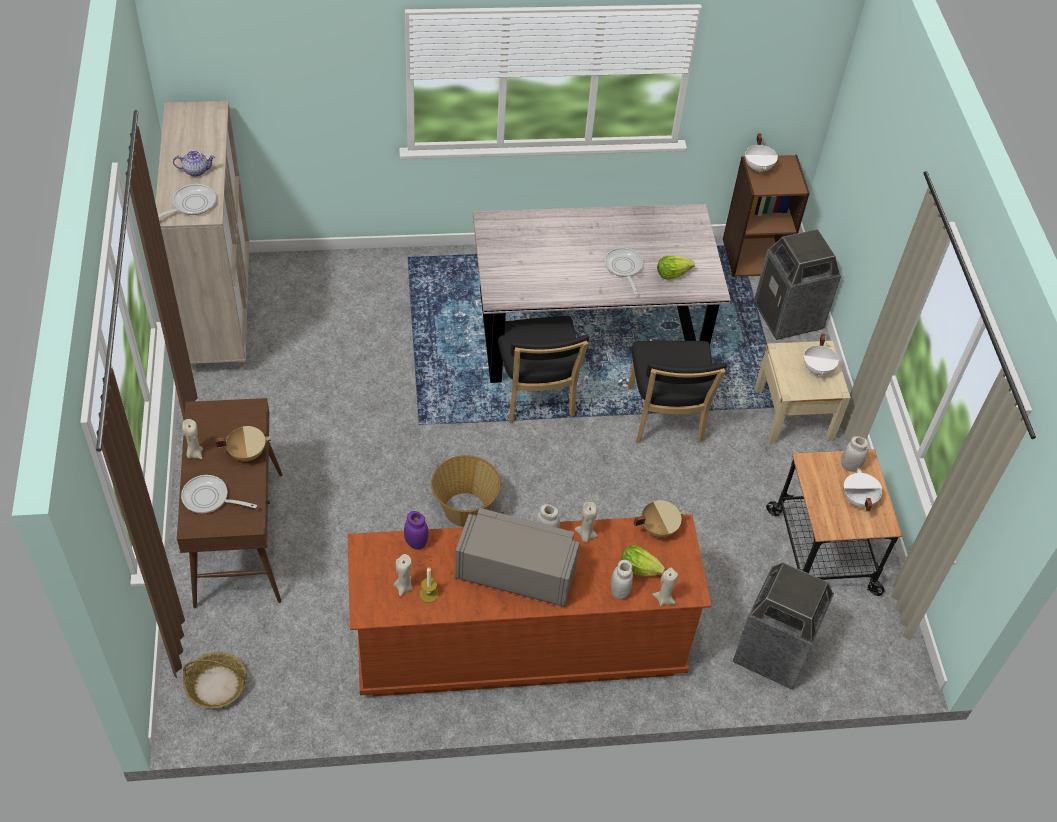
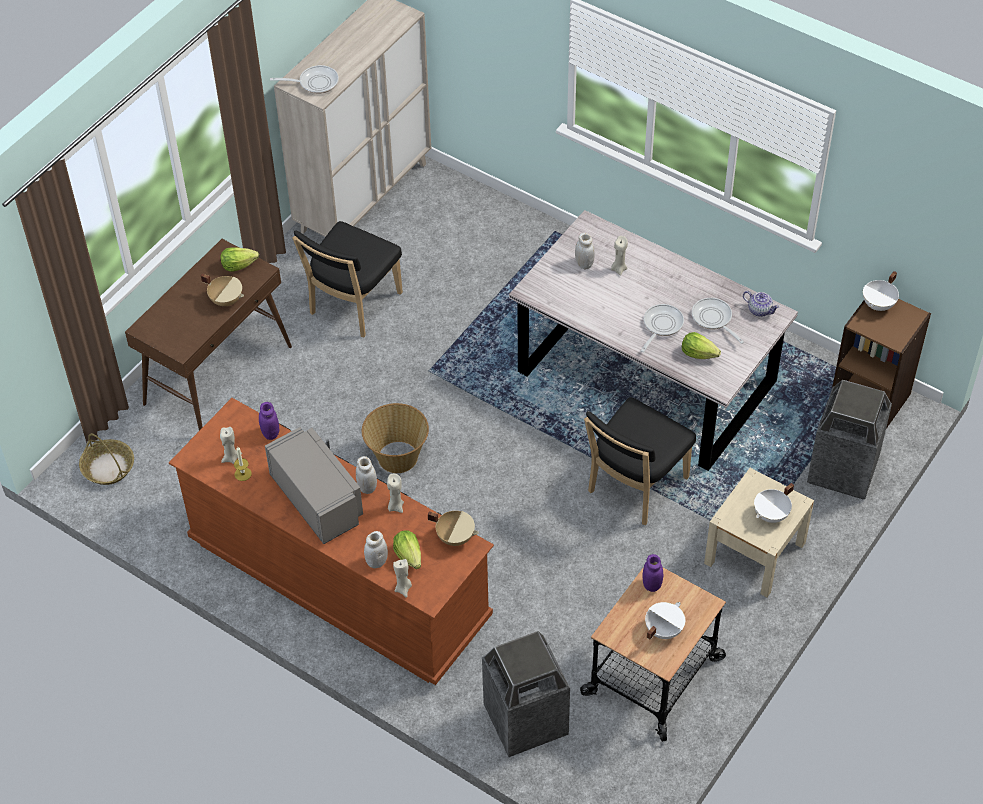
camera: 45 degrees right, 0 degrees up
(194, 453) = (192, 279): beige candle -> beige candle (618, 269)
(196, 170) = (345, 58): teapot -> teapot (760, 310)
(209, 498) = (171, 317): frying pan -> frying pan (713, 319)
(226, 416) = (238, 265): none -> lettuce
(536, 396) = (544, 404): black chair -> black chair (352, 306)
(814, 471) = (651, 585): none -> purple jar
(850, 466) = (687, 601): white jar -> white jar (584, 264)

